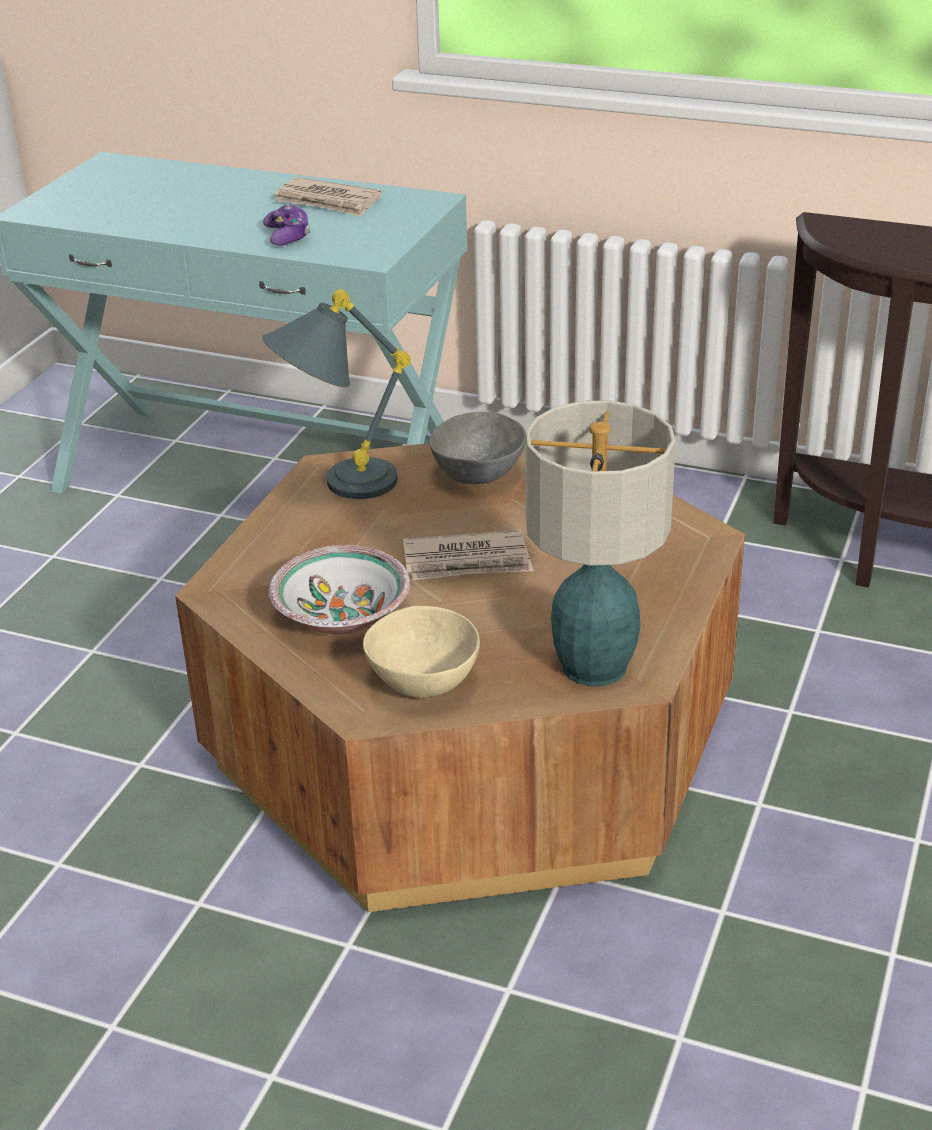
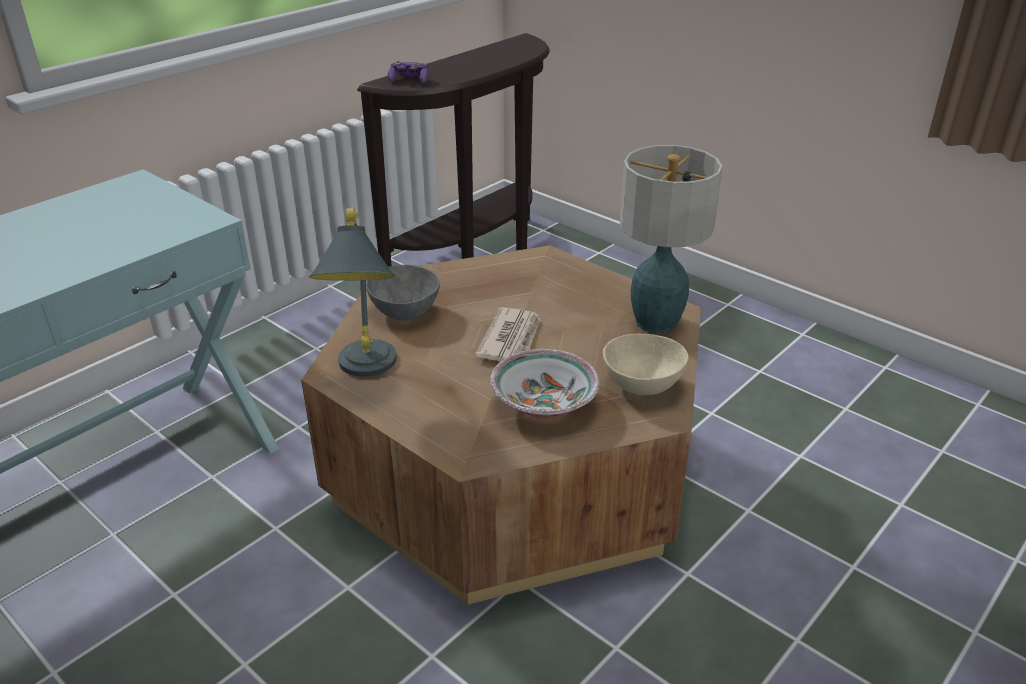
camera: 70 degrees left, 0 degrees up
(288, 236) = (111, 245): game controller -> game controller (409, 80)
(328, 202) = (66, 218): newspaper -> none

